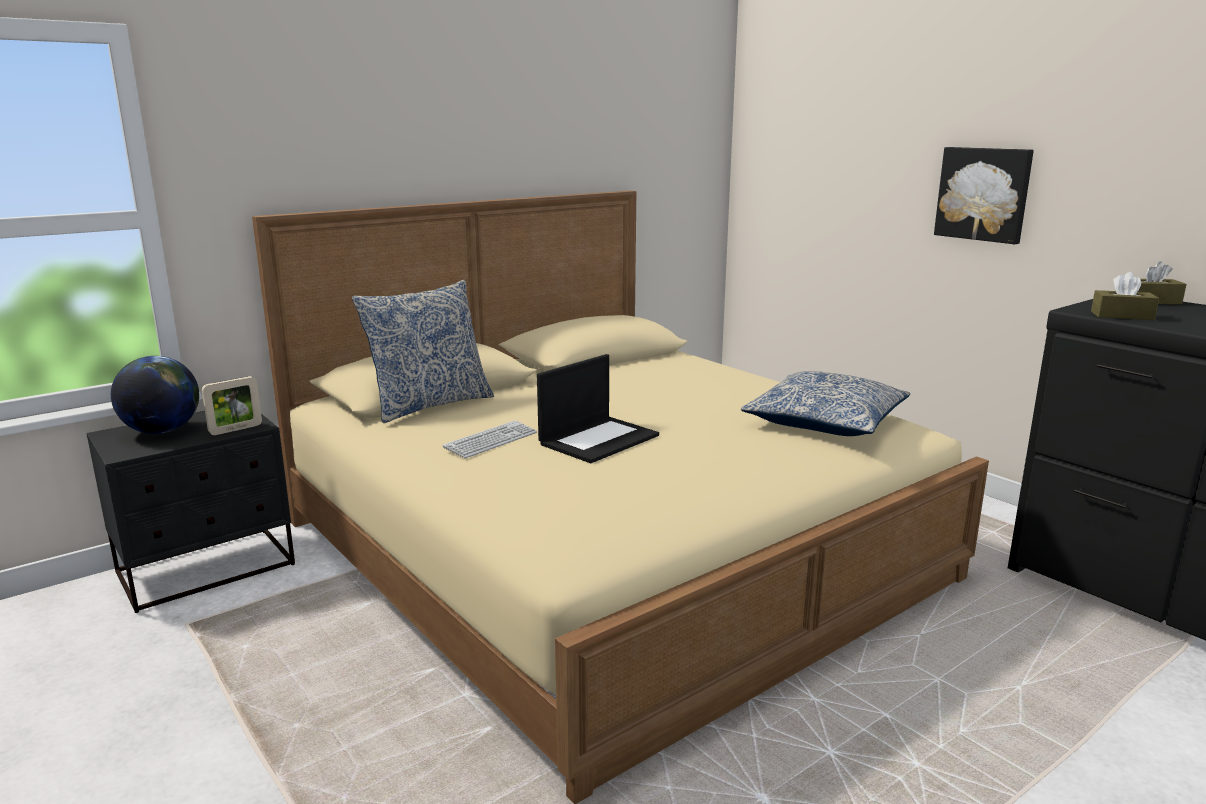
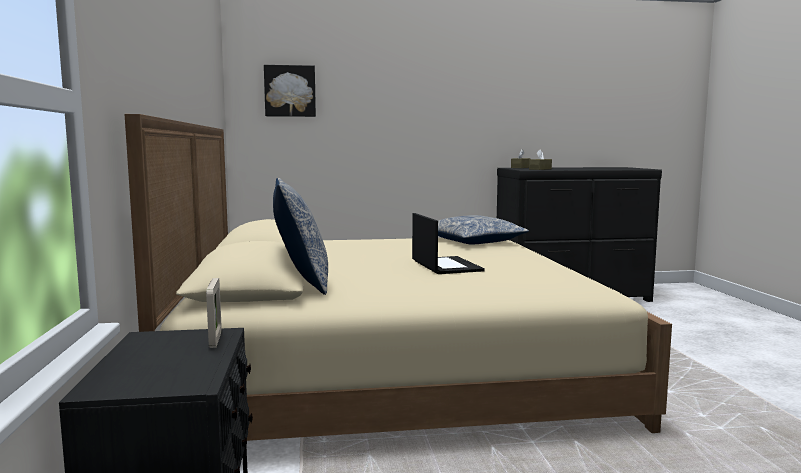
camera: 60 degrees left, 10 degrees down
(162, 431) = (149, 366): globe -> none
(491, 441) = (412, 280): keyboard -> none
(983, 194) = (421, 127): picture -> picture (290, 91)

